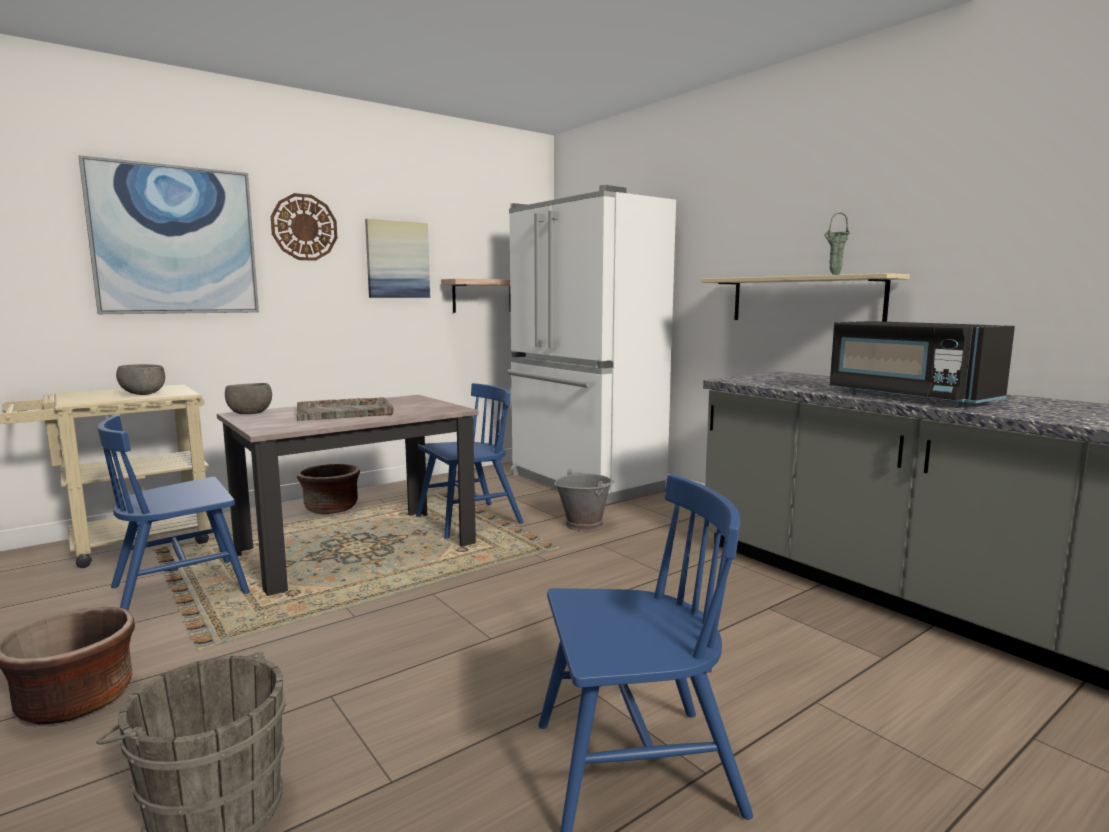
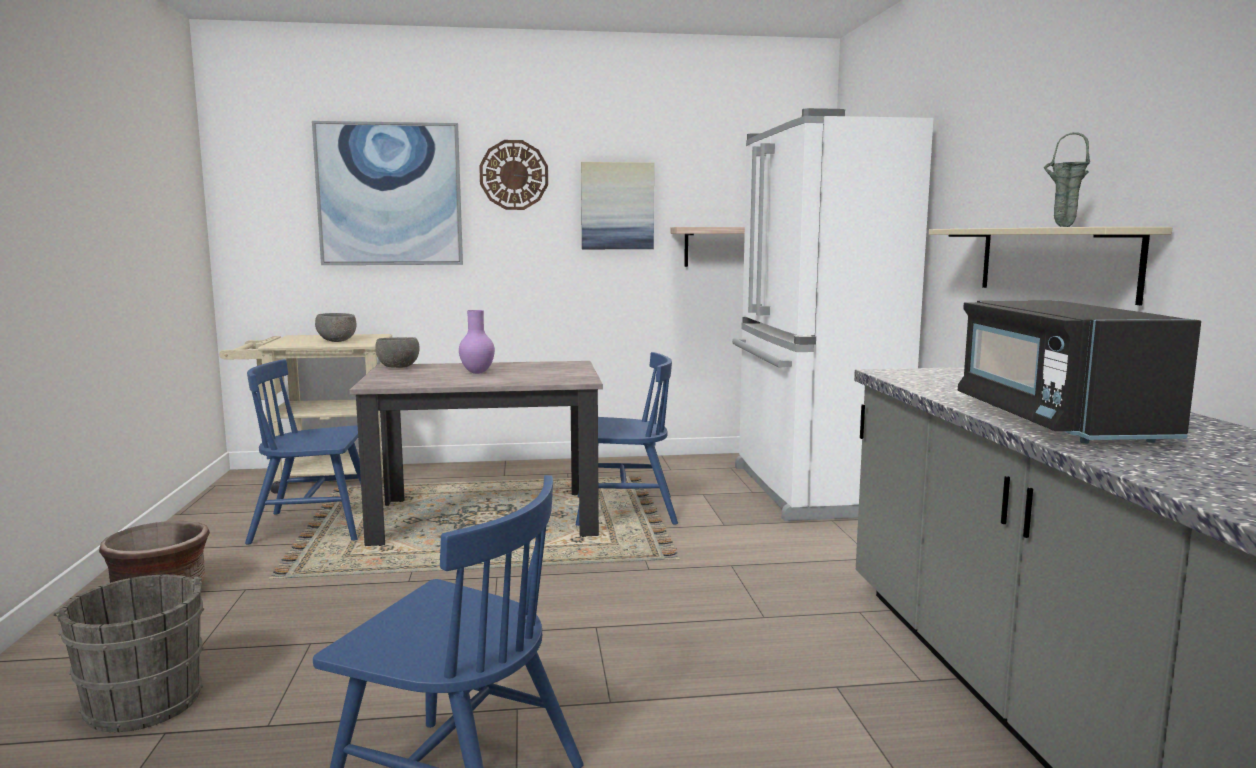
camera: 30 degrees right, 0 degrees up
(331, 508) = (512, 475): brown planter -> none
(345, 411) = (477, 373): grey tray -> purple vase
(584, 524) = (743, 539): grey bucket -> none

